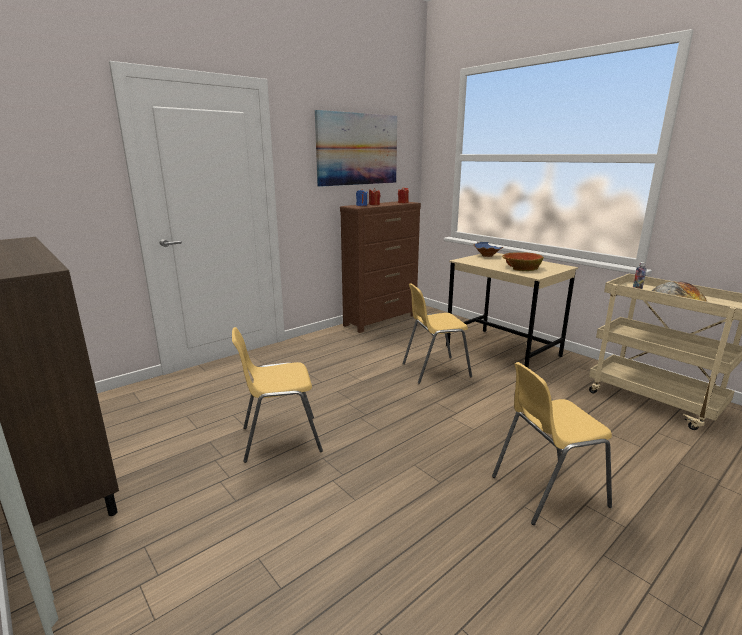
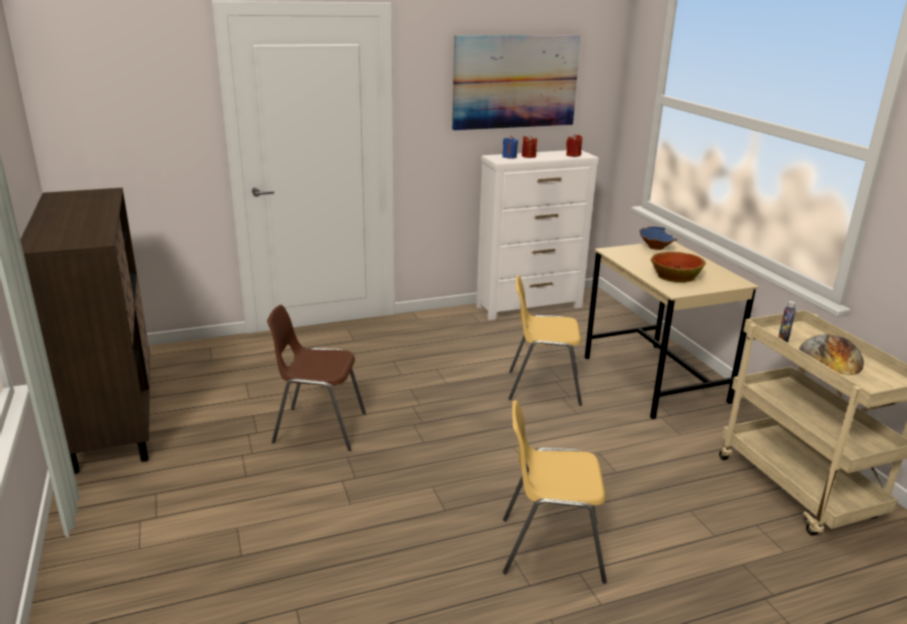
camera: 20 degrees right, 5 degrees up
(280, 439) = (319, 428): yellow chair -> brown chair
(381, 320) = (530, 306): brown dresser -> white dresser

